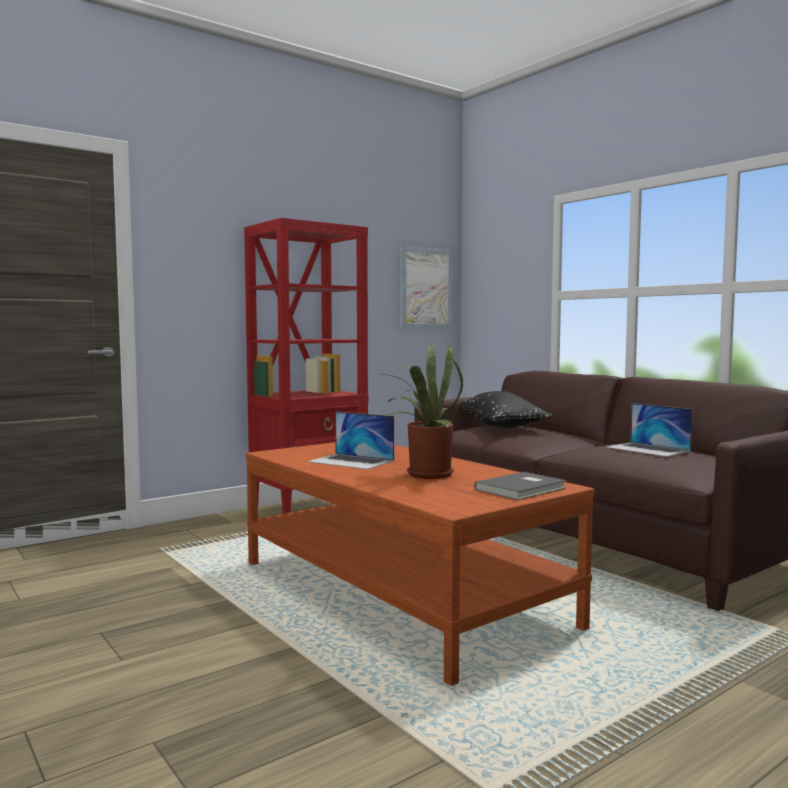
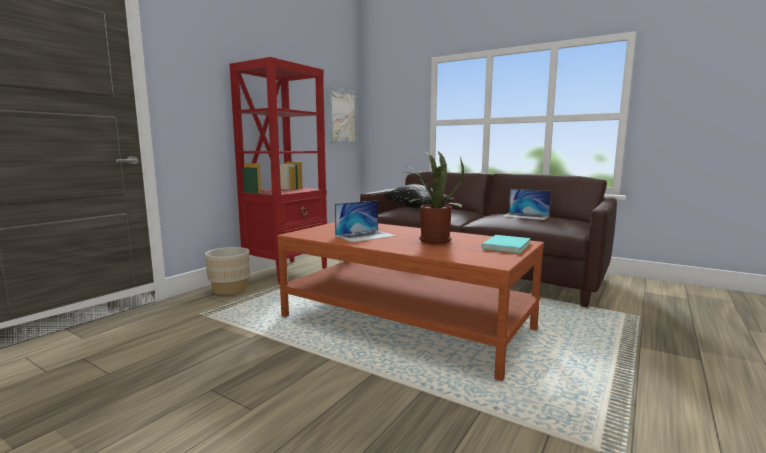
camera: 20 degrees left, 5 degrees up
(219, 524) = (230, 289): none -> beige planter
(351, 461) = (366, 236): laptop -> laptop turned 45 degrees counterclockwise
(523, 489) = (508, 246): grey book -> turquoise book

